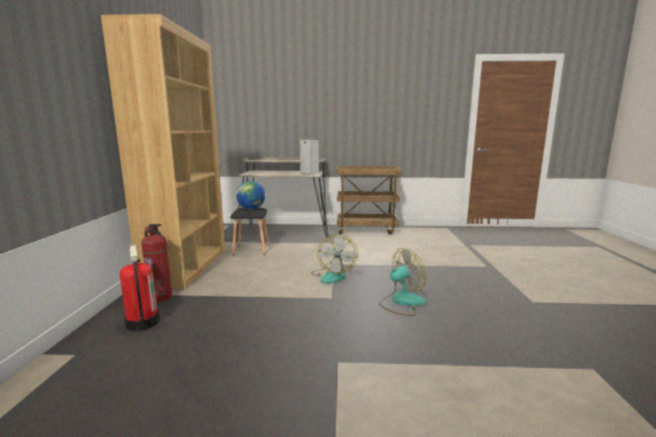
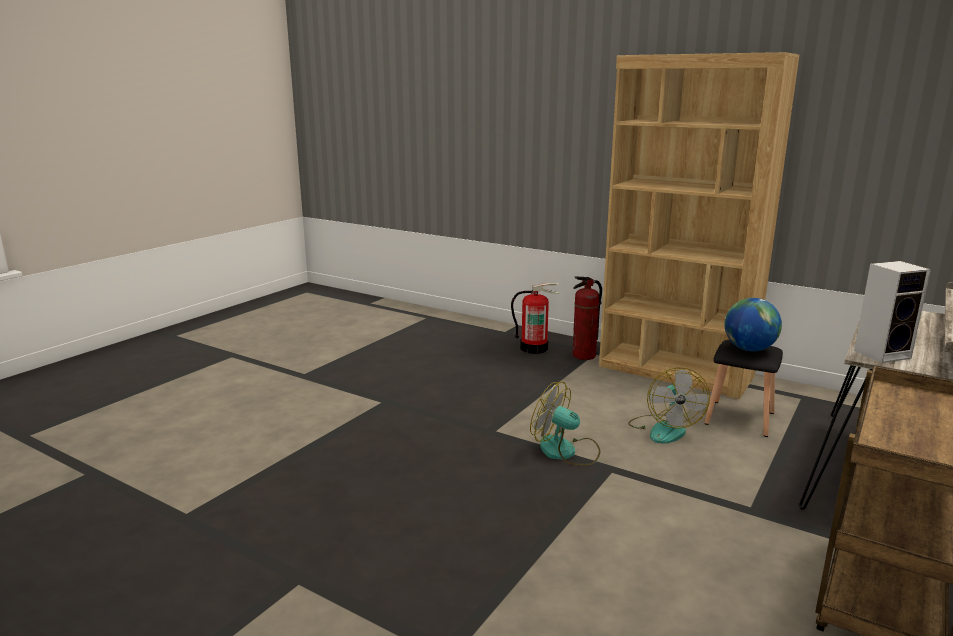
camera: 120 degrees right, 5 degrees up
(401, 302) = (434, 470): fan -> fan (664, 429)

